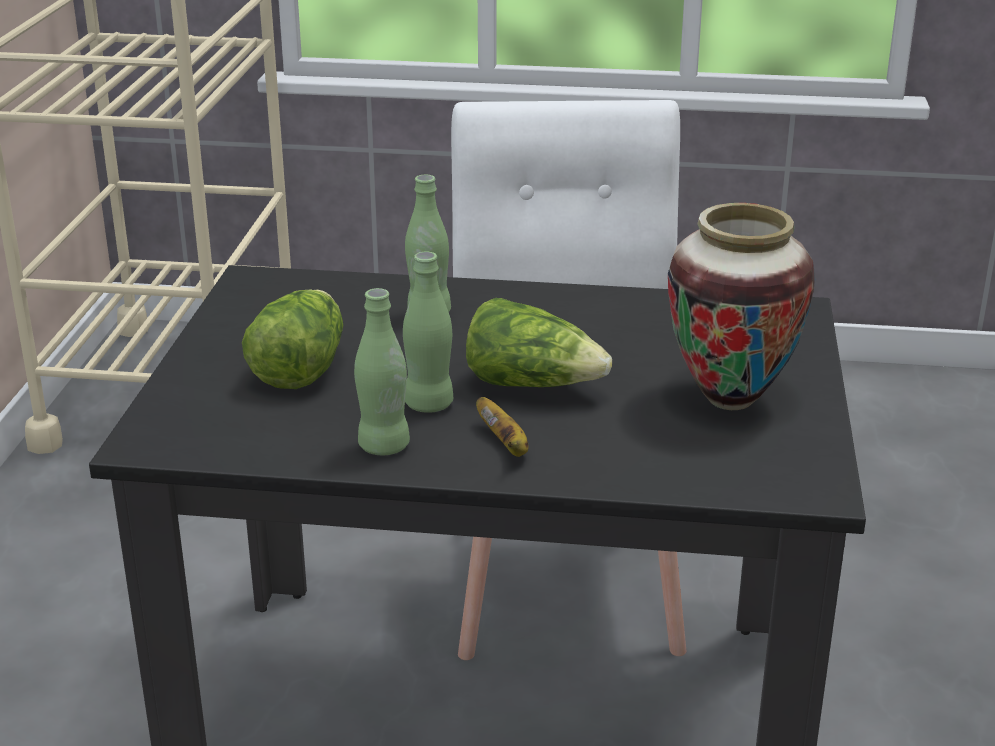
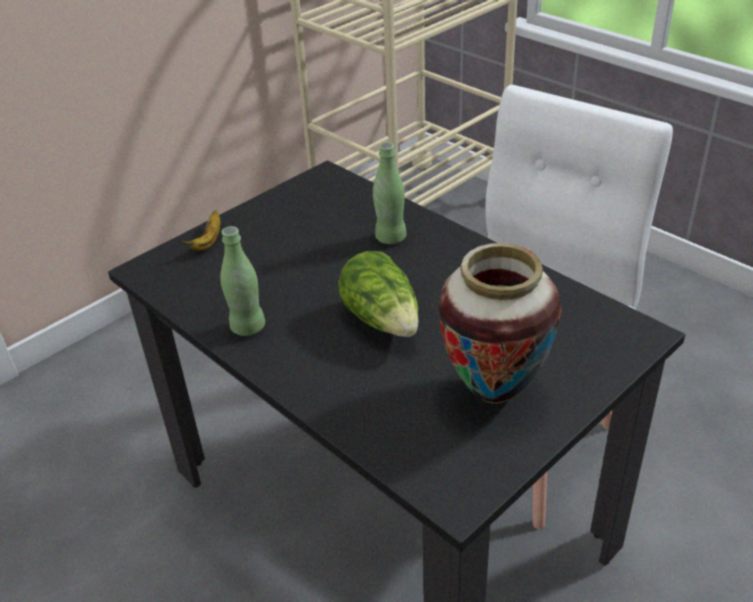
camera: 40 degrees right, 10 degrees up
(299, 367) = (274, 250): lettuce -> none
(429, 404) = (308, 307): green bottle -> none
(505, 445) = (311, 359): banana -> banana (208, 242)

